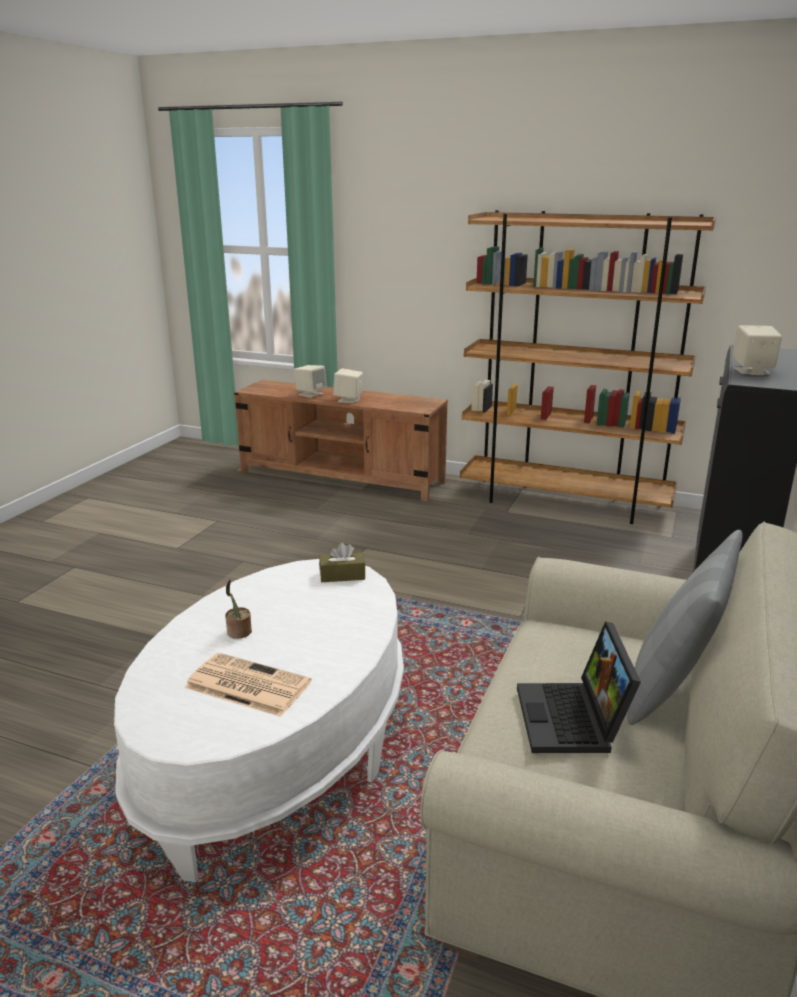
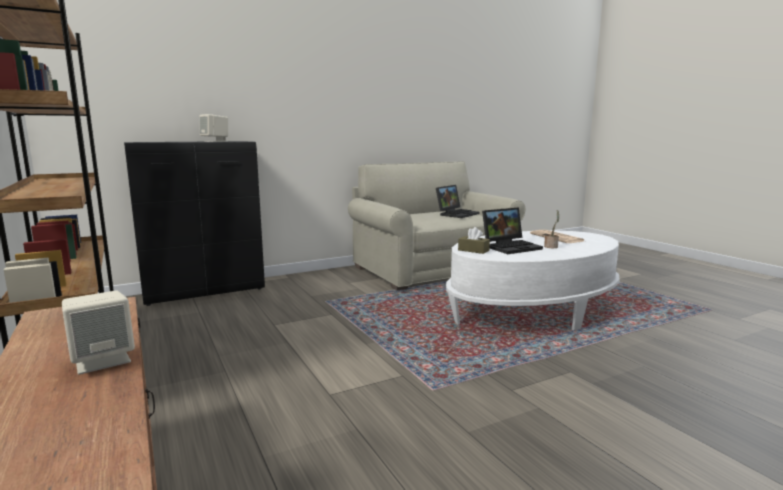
camera: 140 degrees left, 10 degrees down
(301, 607) = (511, 247): none -> laptop
(310, 394) = (81, 415): beige speaker -> none
(672, 687) = (414, 212): grey pillow -> none

